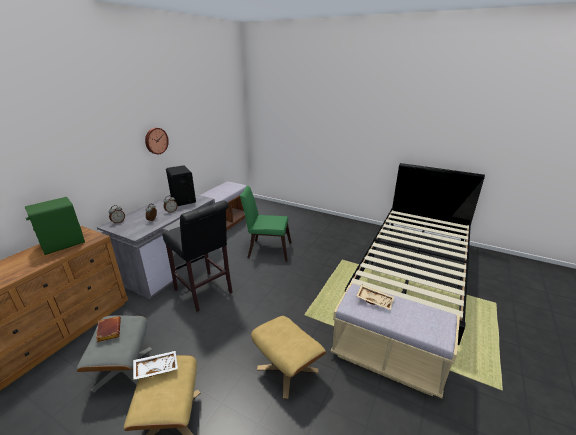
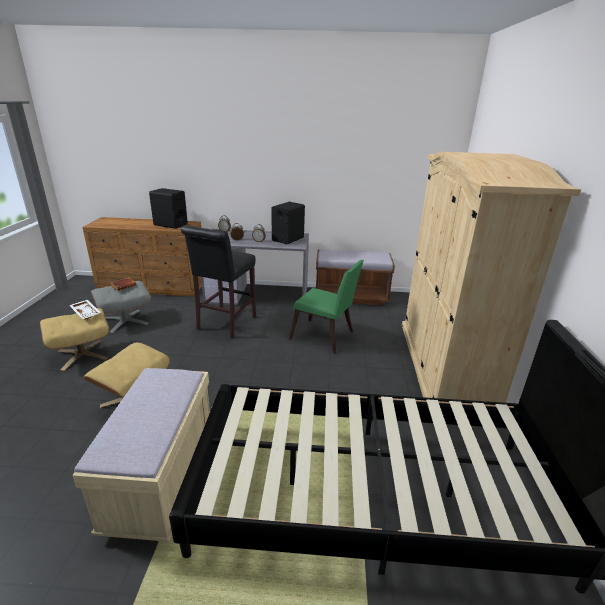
camera: 65 degrees right, 0 degrees up
(62, 244) = (170, 224): green speaker -> black speaker
(156, 140) = (292, 171): wall clock -> none
(267, 249) = (325, 337): green chair -> green chair turned 135 degrees clockwise
(325, 222) = (444, 366): none -> beige wardrobe
(374, 300) = (166, 390): beige tray -> none

